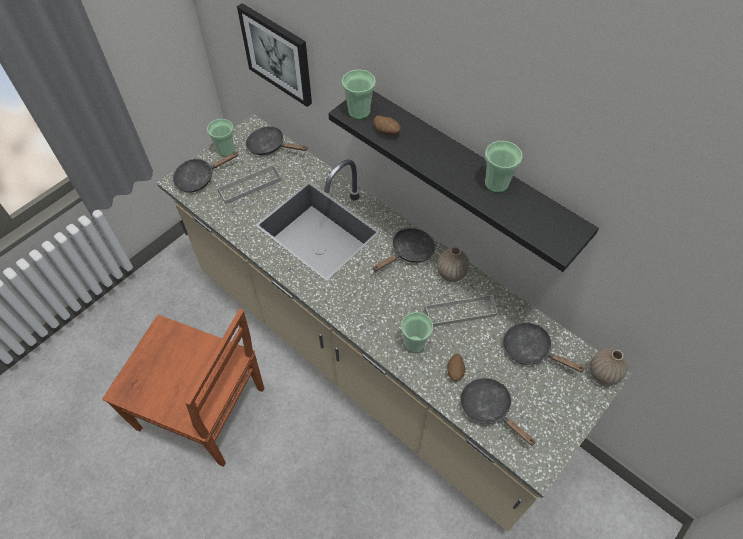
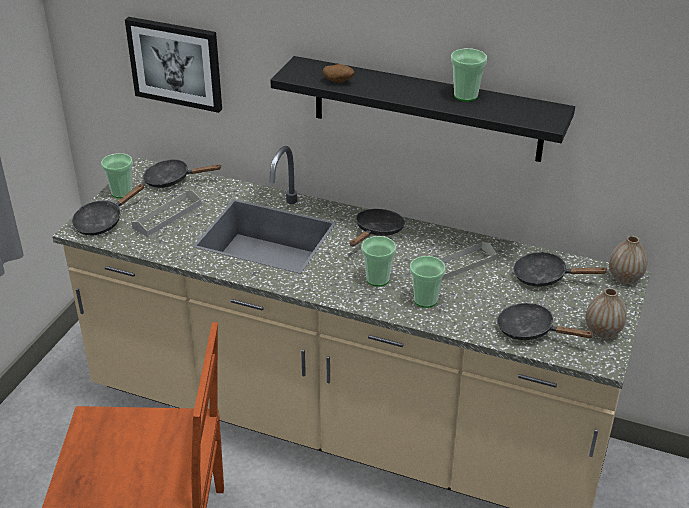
camera: 20 degrees left, 20 degrees down
(359, 111) = (301, 73): cup -> cup (377, 279)
(451, 274) = (431, 238): vase -> vase (602, 332)
(455, 371) = (480, 311): potato -> none

